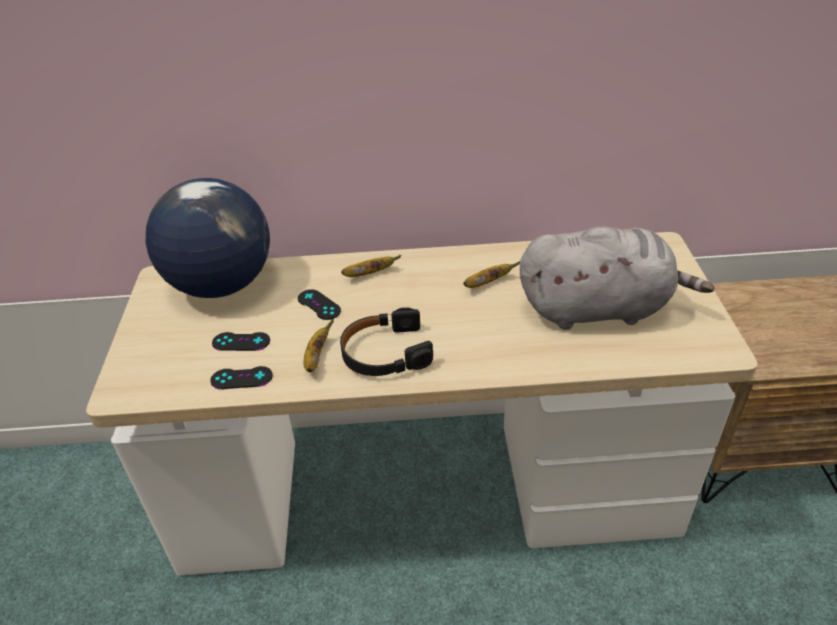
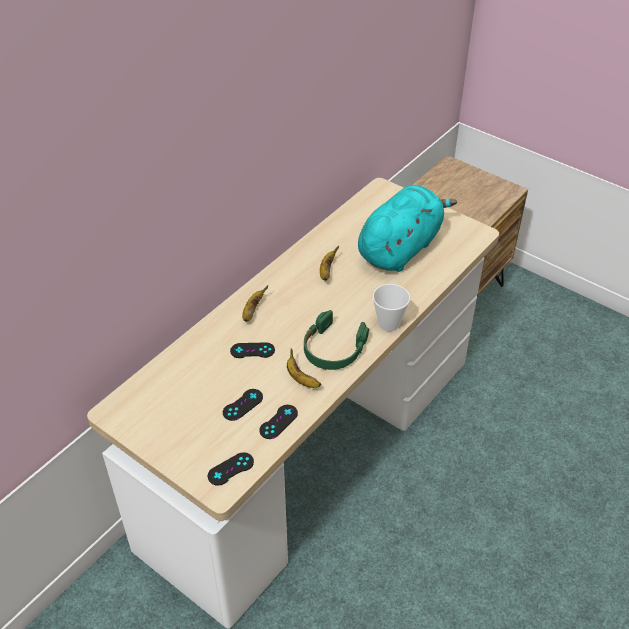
camera: 50 degrees left, 5 degrees up
(149, 385) = (230, 469): none -> black game controller
(222, 284) = (167, 384): globe -> none
(385, 353) = (333, 349): black headphones -> green headphones
(473, 370) = (389, 324): none -> cup
(599, 309) = (401, 248): grey plush toy -> turquoise plush toy

